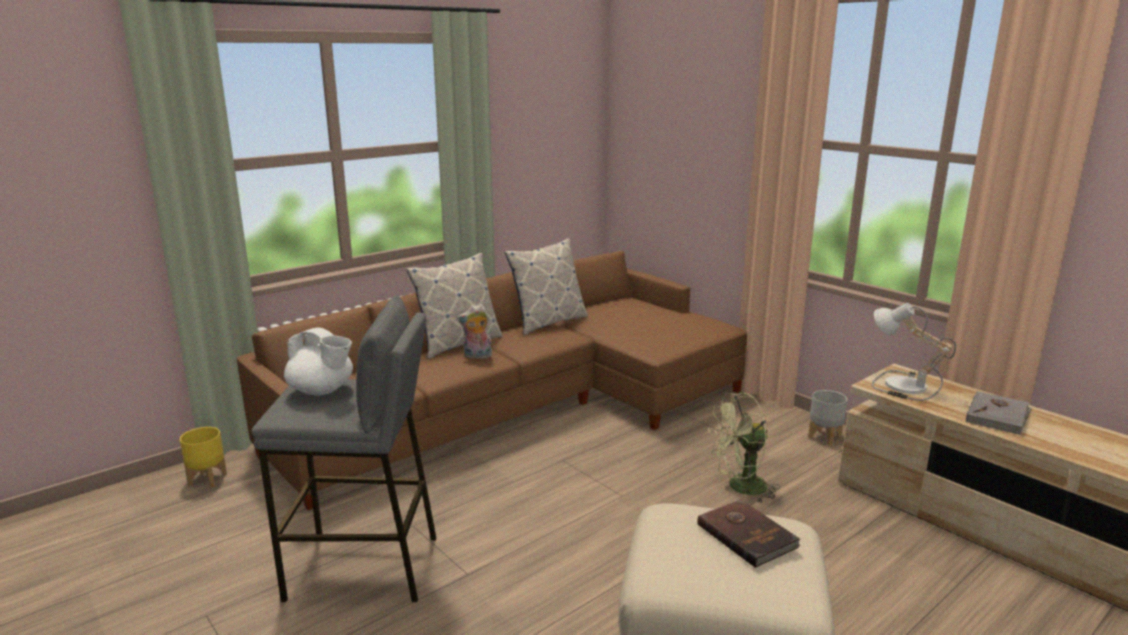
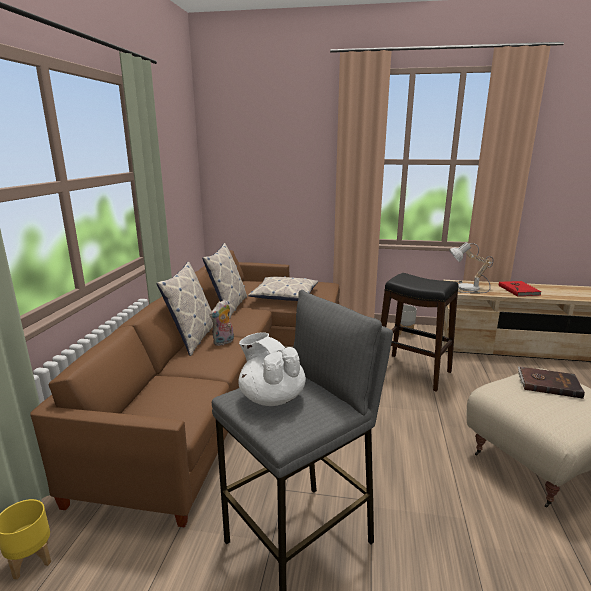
camera: 40 degrees left, 0 degrees up
(322, 391) = (271, 397): white teapot -> white teapot turned 120 degrees counterclockwise
(633, 326) = (284, 295): none -> pillow
(740, 488) = (413, 372): green fan -> black stool
(998, 416) = (519, 290): grey book -> red book

